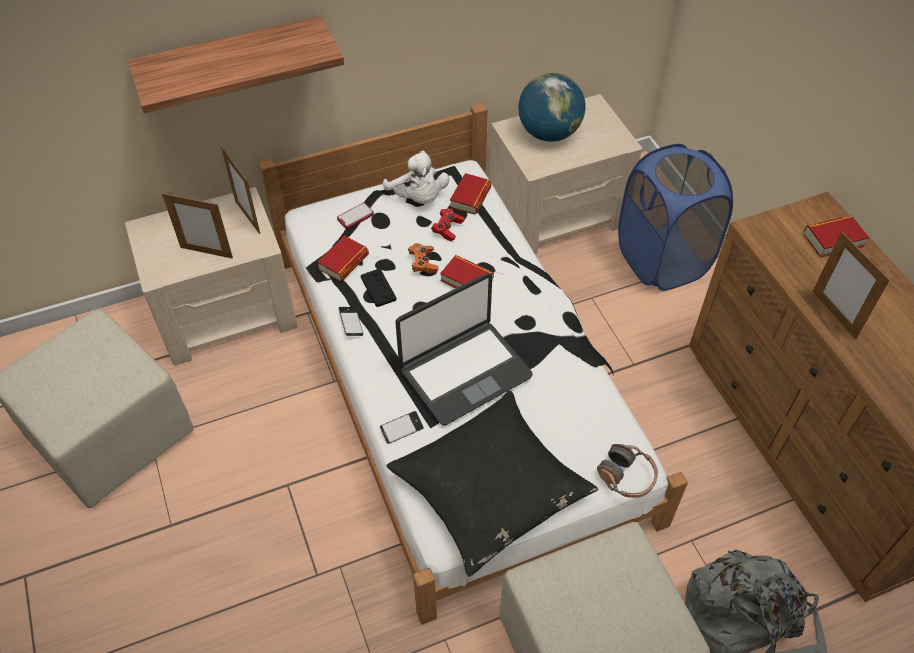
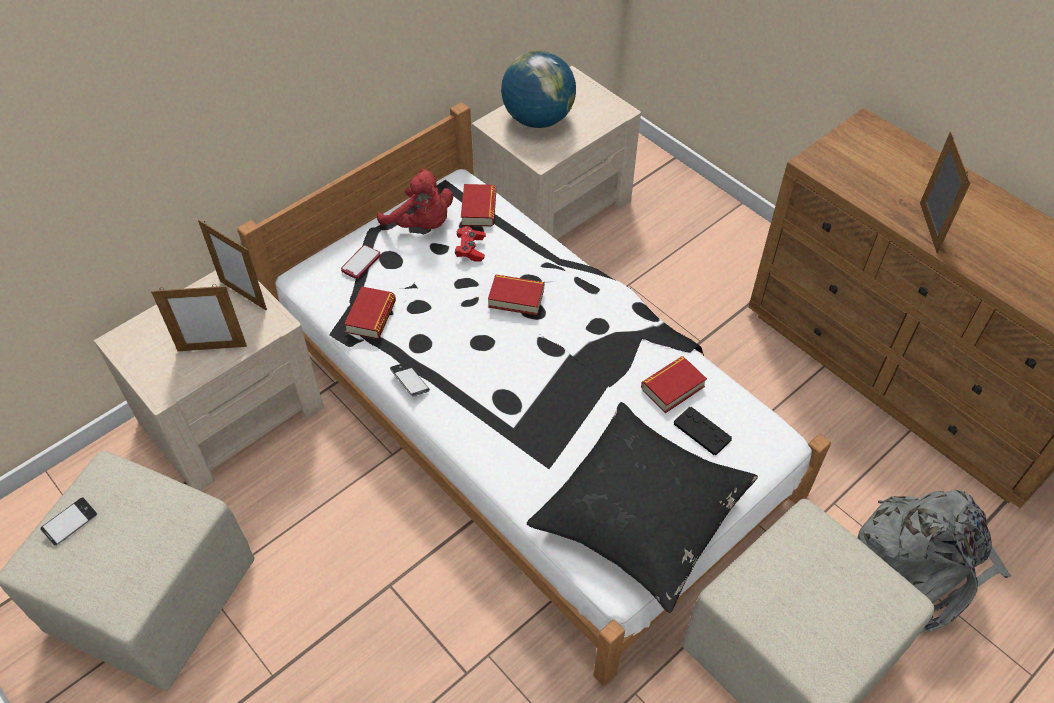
camera: 20 degrees left, 0 degrees up
(232, 63) = (193, 116): shelf -> none
(378, 288) = (423, 334): black game controller -> black game controller (702, 431)
(401, 429) = (518, 480): phone -> phone (70, 523)
(418, 198) = (422, 224): white plush toy -> red plush toy
(423, 263) = (460, 293): orange game controller -> none
(464, 372) = (559, 398): laptop -> none
(626, 477) = (772, 455): headphones -> none
(662, 260) = (682, 226): blue laundry basket -> none
(833, 240) = (892, 154): book -> book (672, 387)
(834, 314) = (928, 227): picture frame -> picture frame turned 135 degrees counterclockwise

